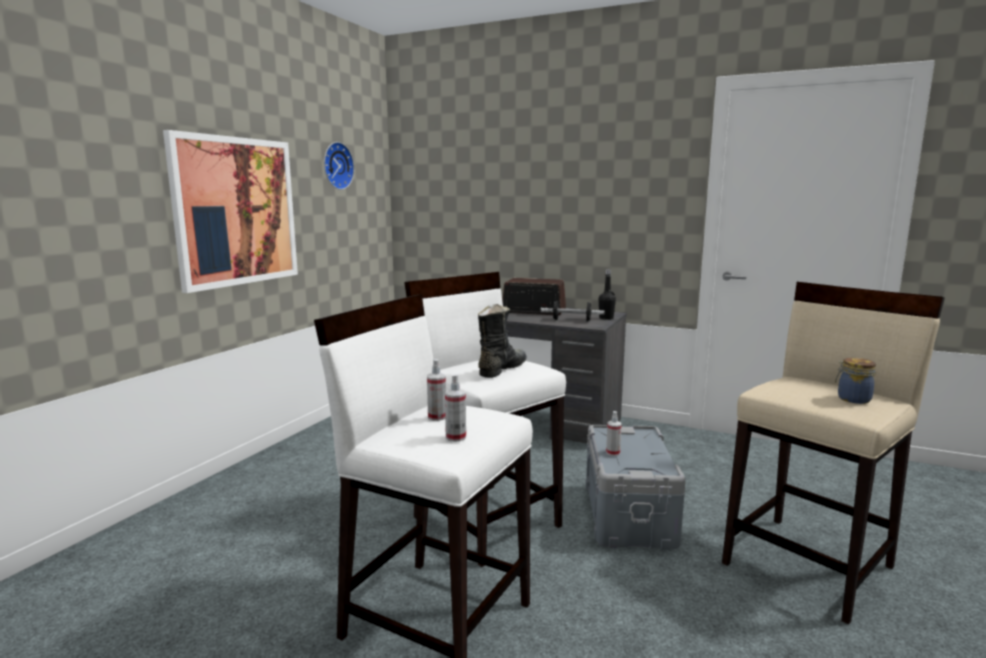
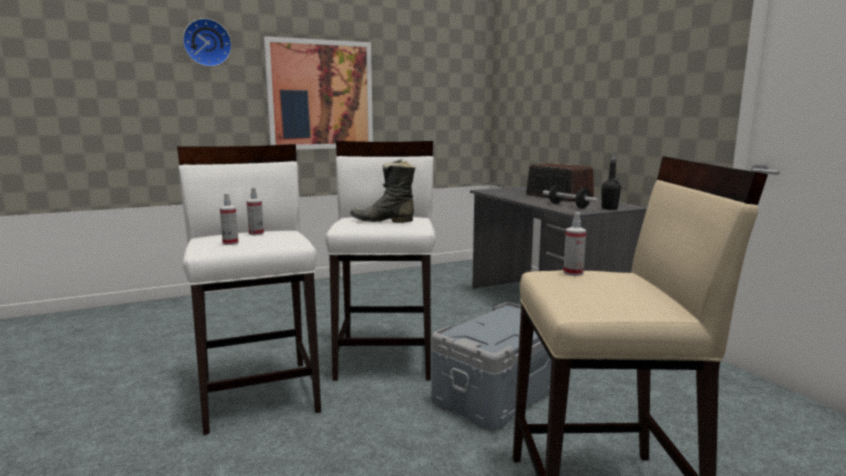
camera: 40 degrees right, 0 degrees up
(336, 166) = (425, 61): wall clock -> wall clock (207, 43)
(501, 369) = (383, 221): black boot -> black boot turned 150 degrees counterclockwise
(613, 453) = (481, 324): spray bottle -> spray bottle (573, 273)
(852, 399) = (611, 295): jar -> none

